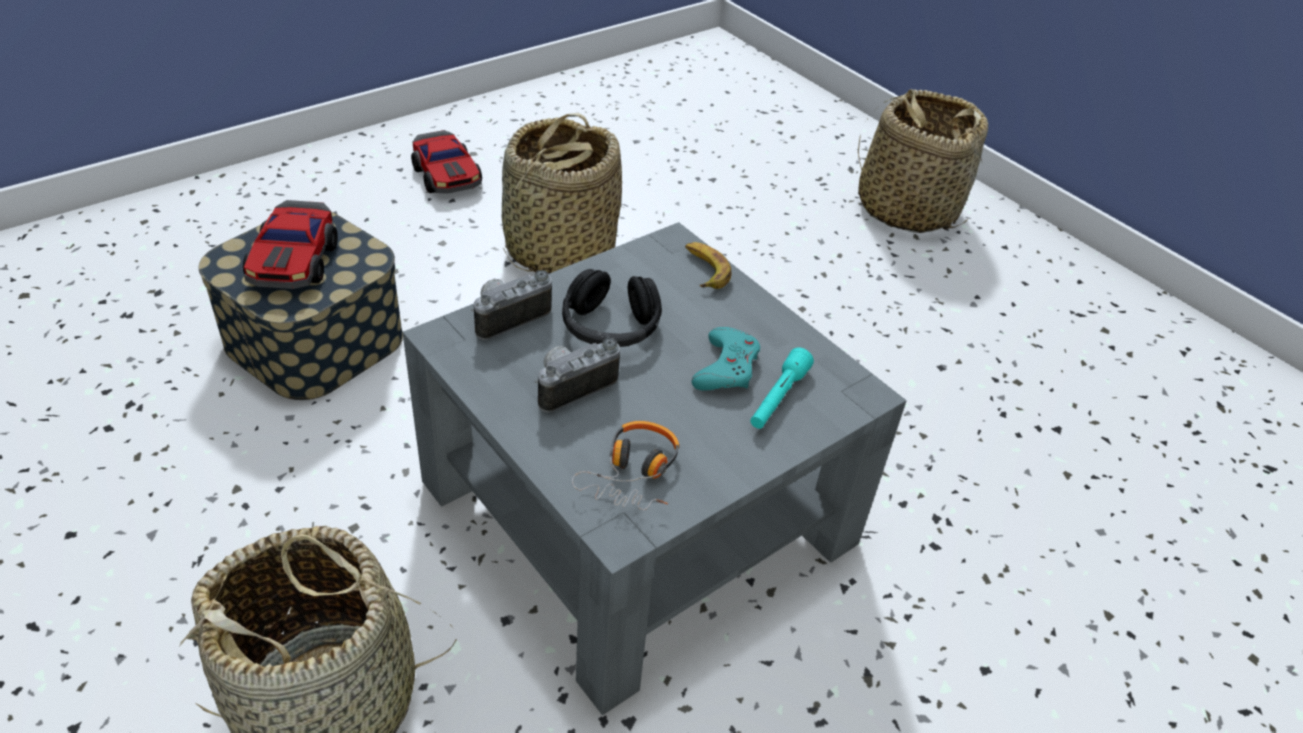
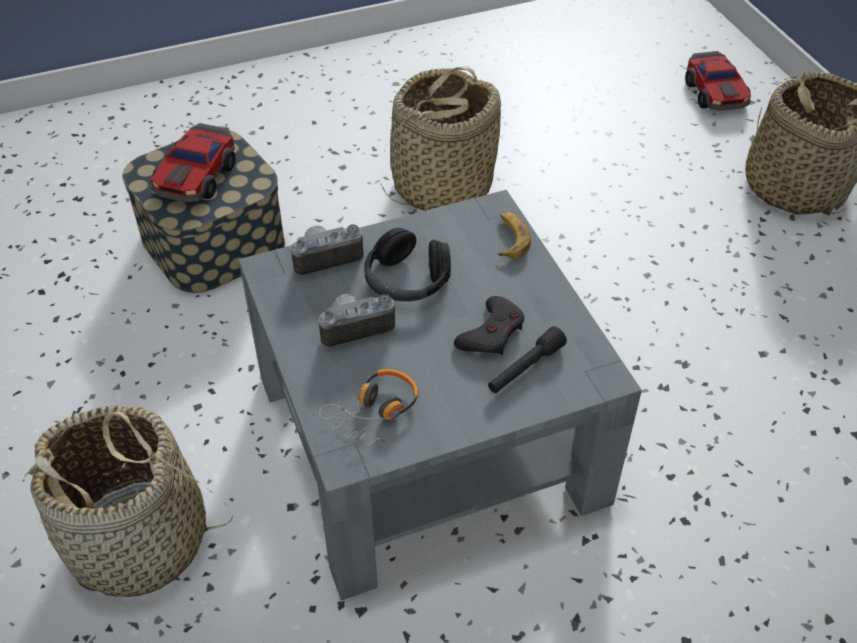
camera: 20 degrees right, 5 degrees up
(447, 175) = (366, 102): toy car -> toy car (715, 93)
(726, 367) = (491, 333): turquoise game controller -> black game controller
(778, 398) = (525, 368): turquoise flashlight -> black flashlight

